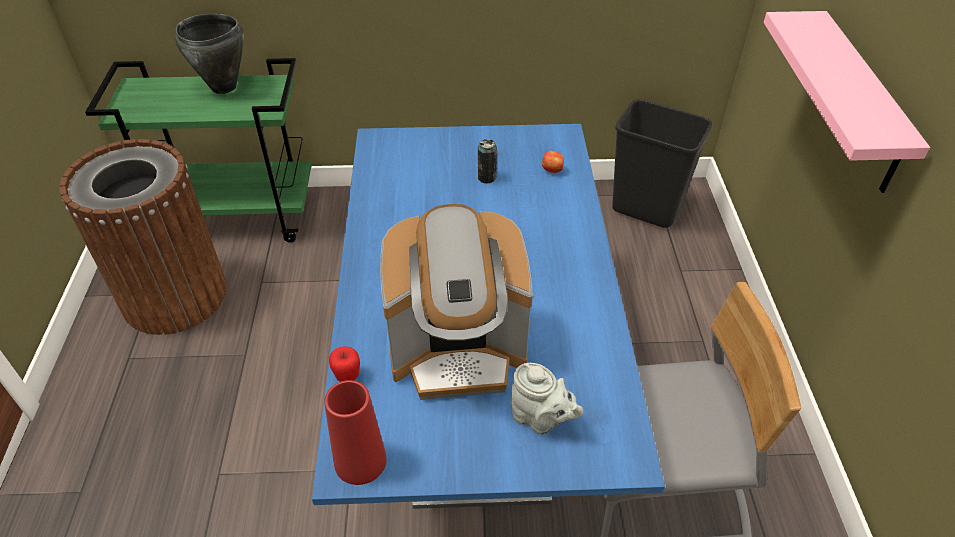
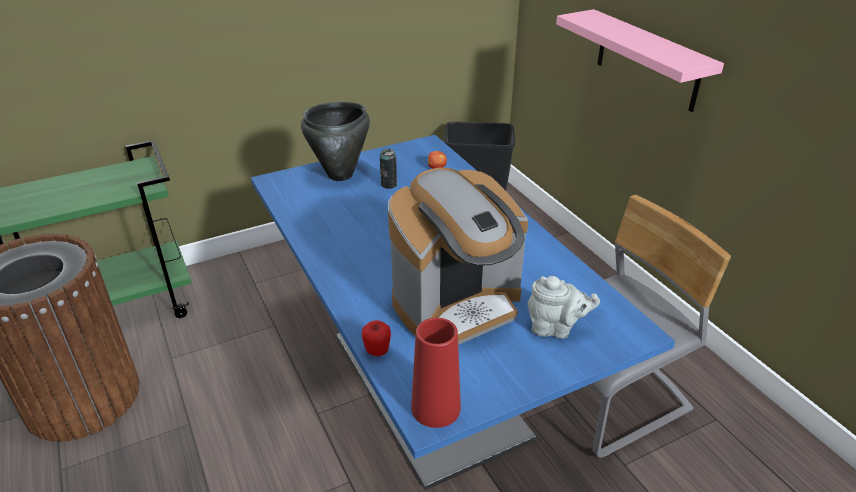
camera: 25 degrees left, 10 degrees down
(224, 87) = (89, 179): black cooking pot -> black cooking pot (340, 175)

